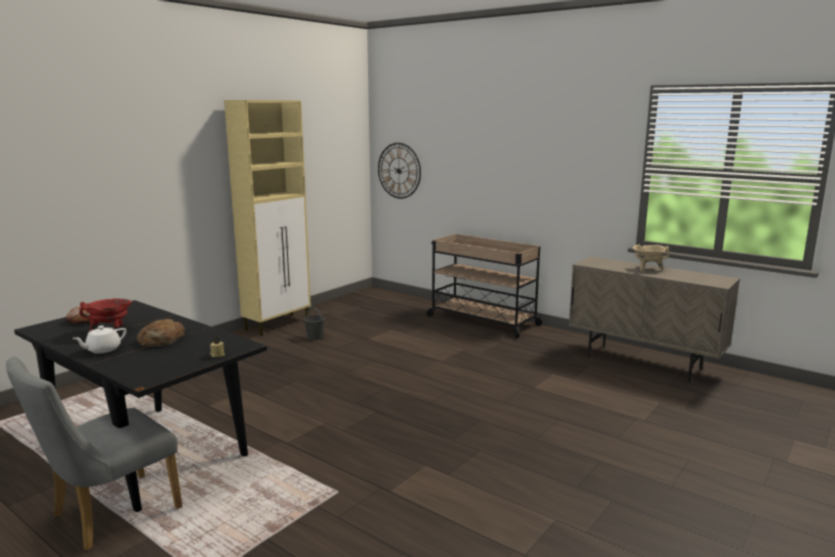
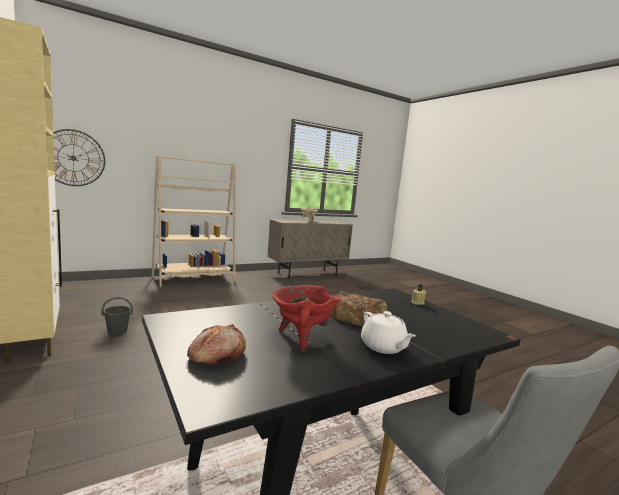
camera: 70 degrees left, 5 degrees down
(481, 320) = (194, 279): beige cart -> beige bookcase

